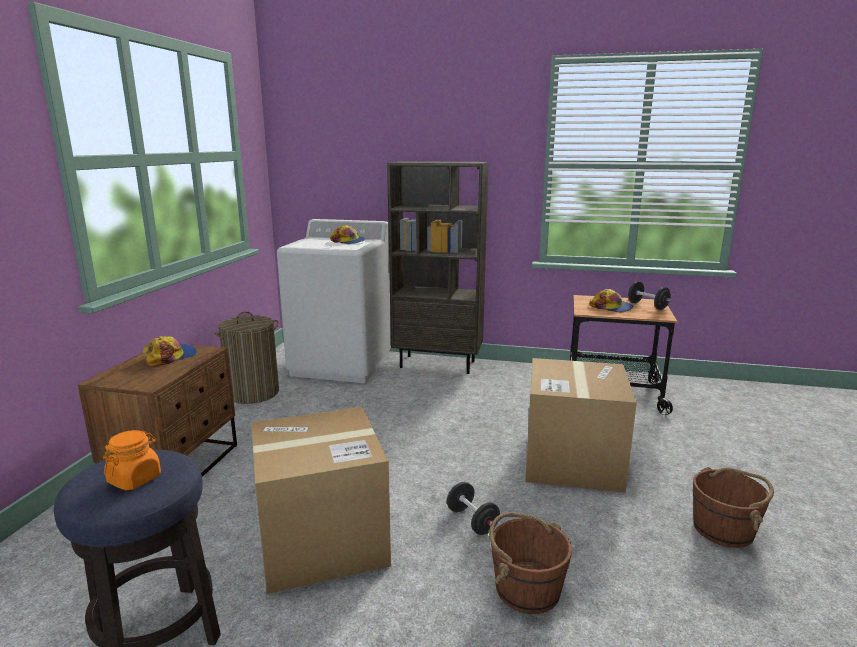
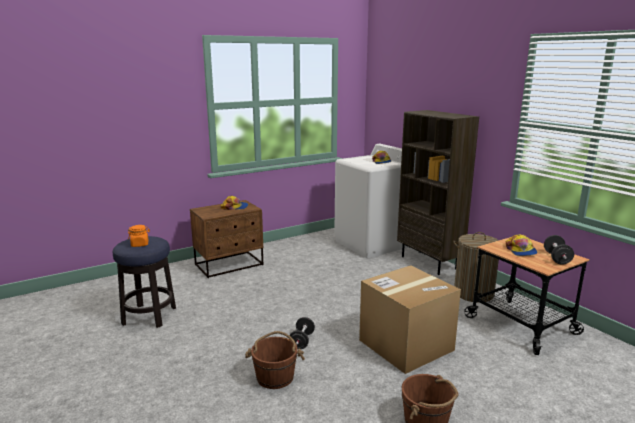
camera: 45 degrees right, 0 degrees up
(253, 393) = (306, 244): laundry basket -> laundry basket (473, 293)
(322, 540) = (234, 315): cardboard box -> none

